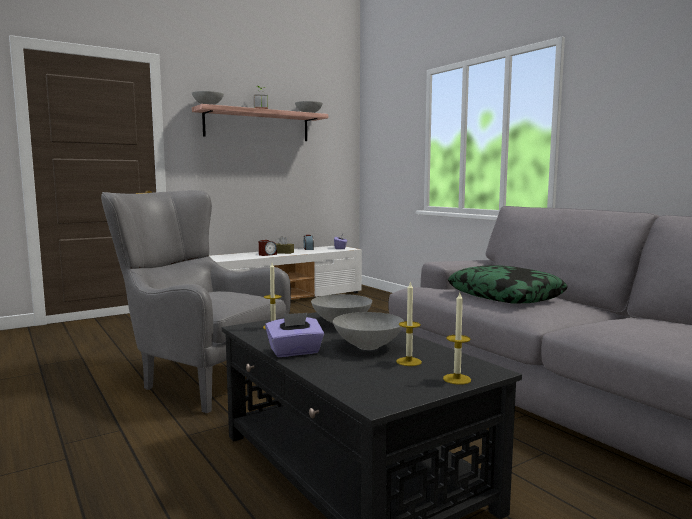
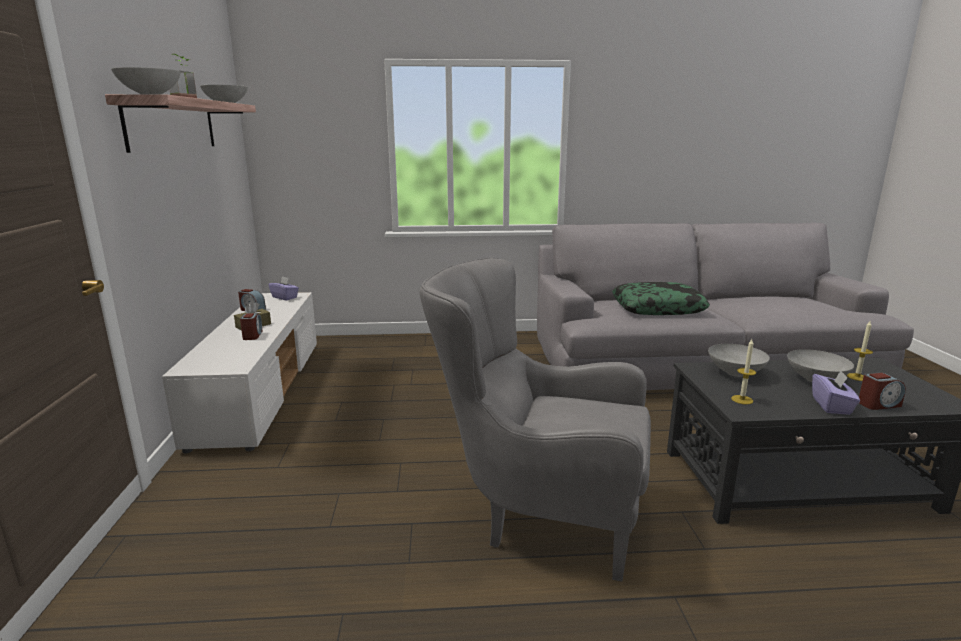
camera: 60 degrees left, 10 degrees up
(199, 378) = (537, 513): grey armchair -> grey armchair turned 45 degrees clockwise
(325, 368) = (878, 404): none -> alarm clock
(457, 379) = (896, 374): candle -> none

